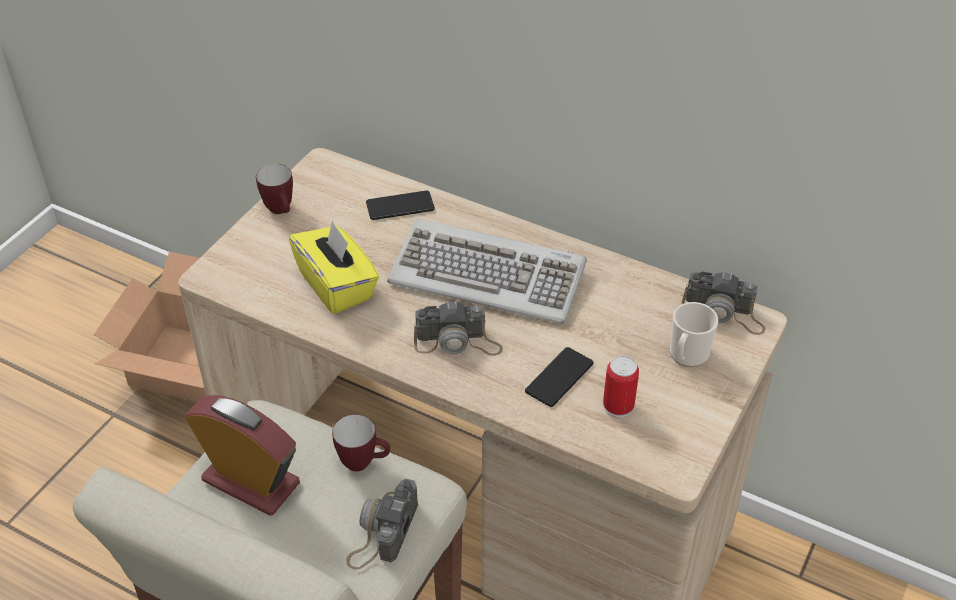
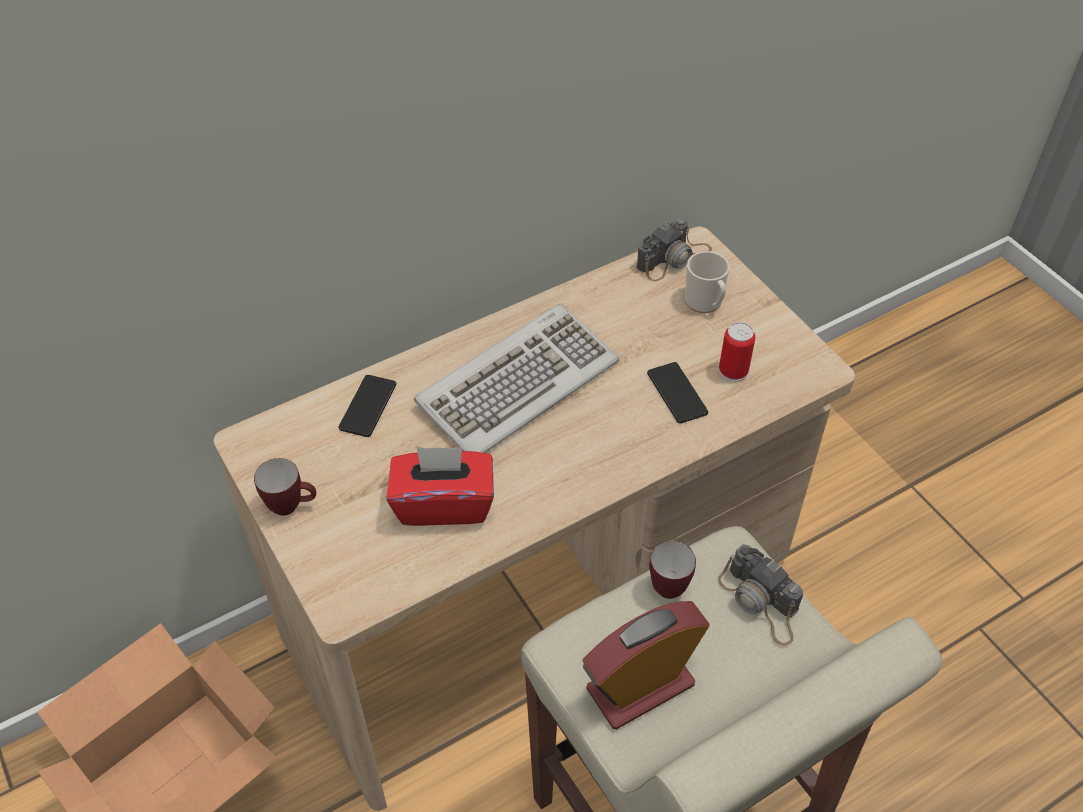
camera: 60 degrees left, 5 degrees up
(337, 286) = (443, 503): yellow tissue box -> red tissue box
(457, 342) = (586, 443): camera -> none

